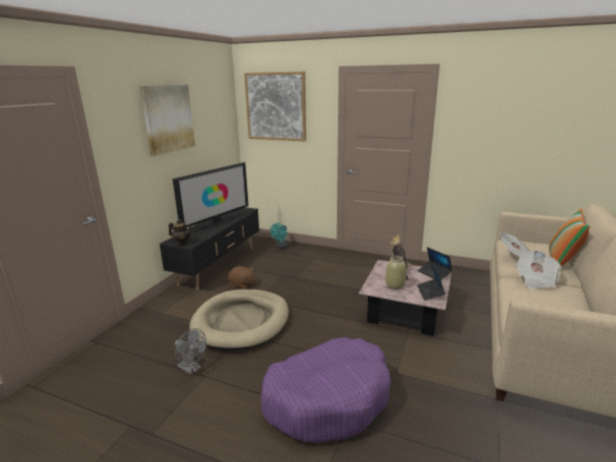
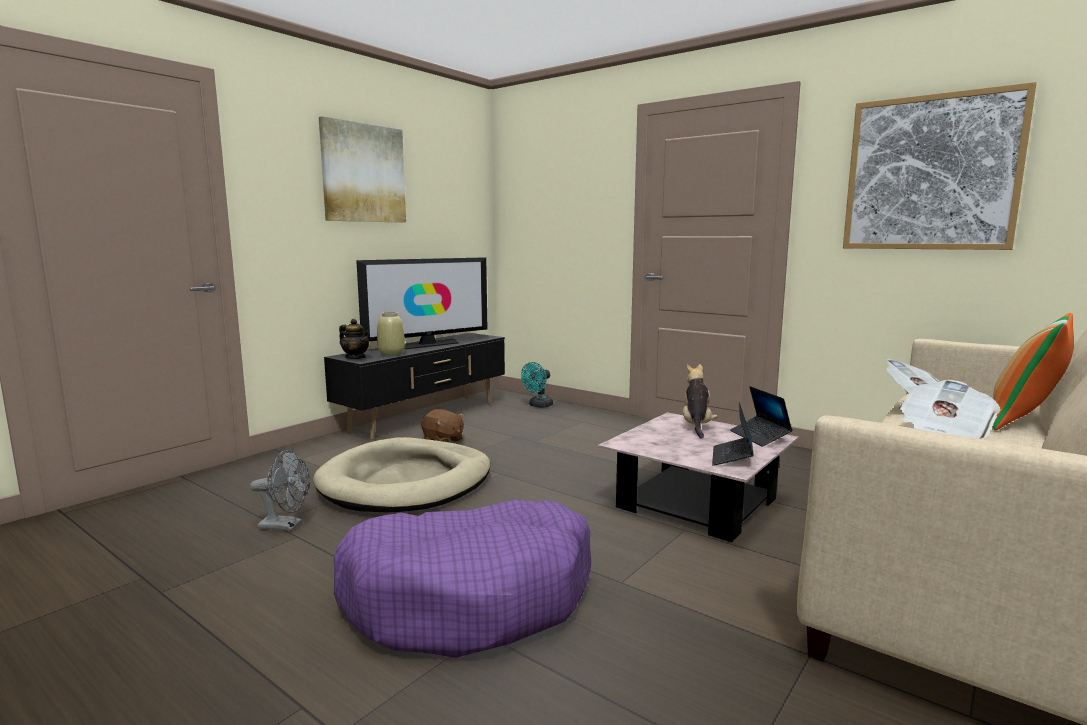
camera: 15 degrees right, 10 degrees down
(192, 369) = (286, 526): grey fan -> grey fan turned 45 degrees counterclockwise
(276, 106) = (545, 178): picture -> picture (931, 173)
(394, 286) = (670, 443): beige vase -> beige vase (391, 354)

